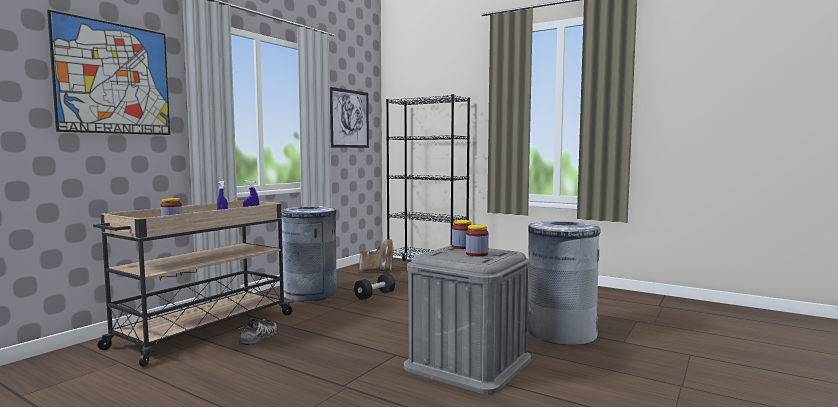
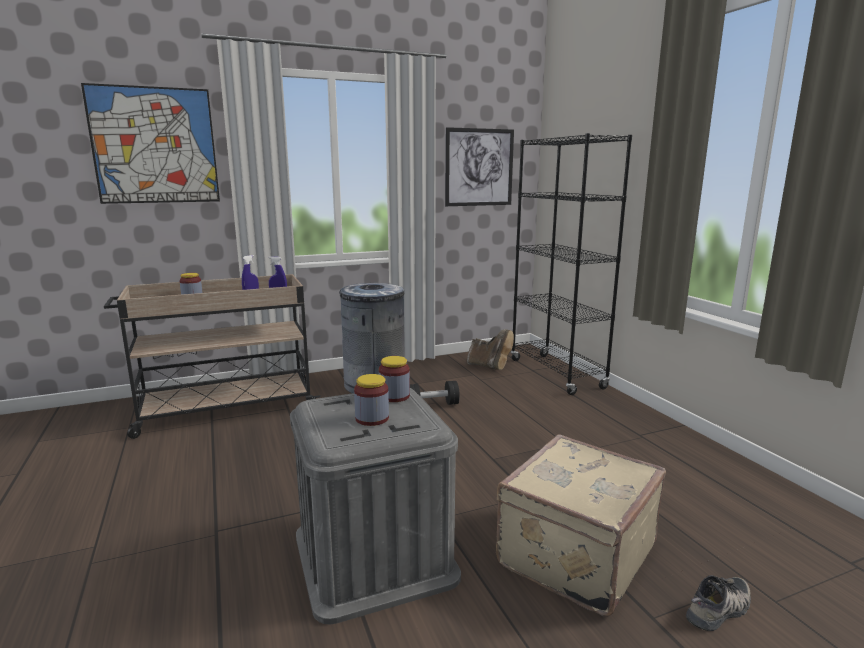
camera: 35 degrees right, 10 degrees up
(259, 337) = (251, 432): shoe -> shoe (720, 610)
(561, 333) = (573, 554): grey trash can -> beige suitcase

